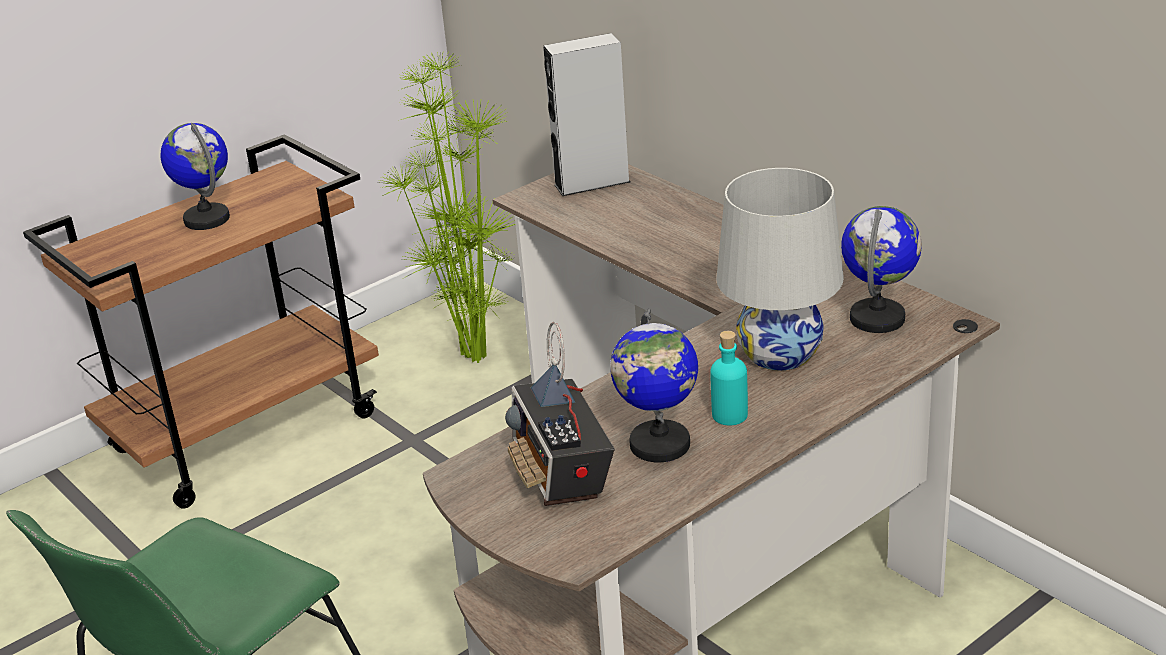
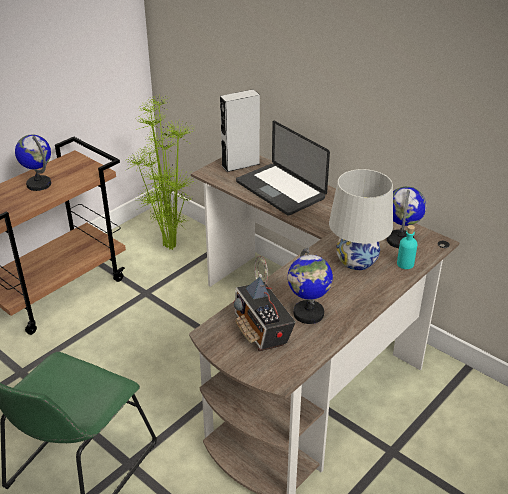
camera: 10 degrees left, 5 degrees up
(659, 228) = (280, 190): none -> laptop
(729, 415) = (340, 296): turquoise bottle -> turquoise bottle (405, 264)

